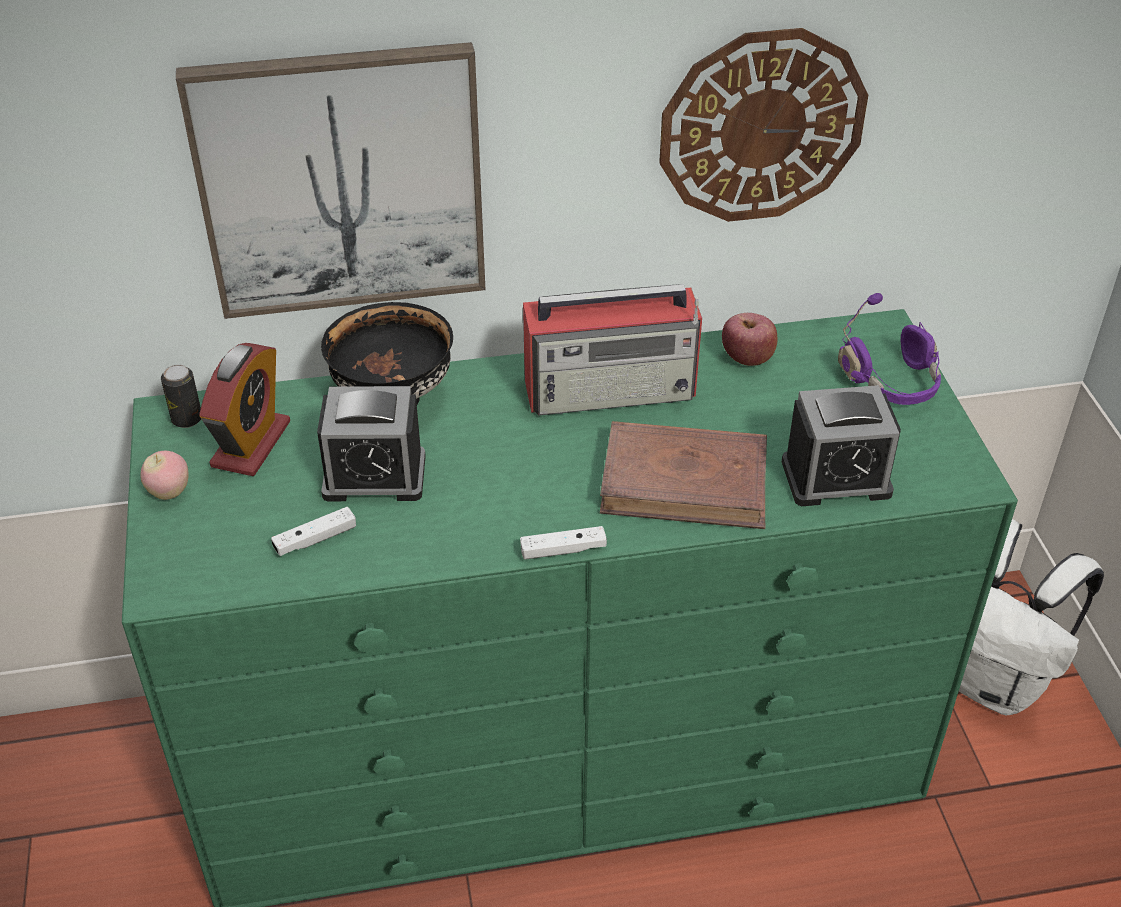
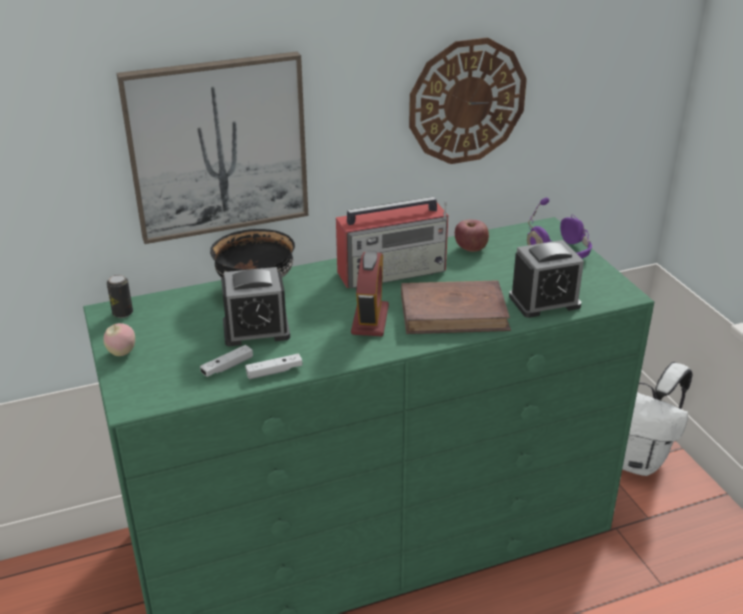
camera: 10 degrees left, 10 degrees down
(251, 444) = (169, 322): alarm clock -> alarm clock (370, 320)
(563, 550) = (389, 355): white game controller -> white game controller (274, 371)

